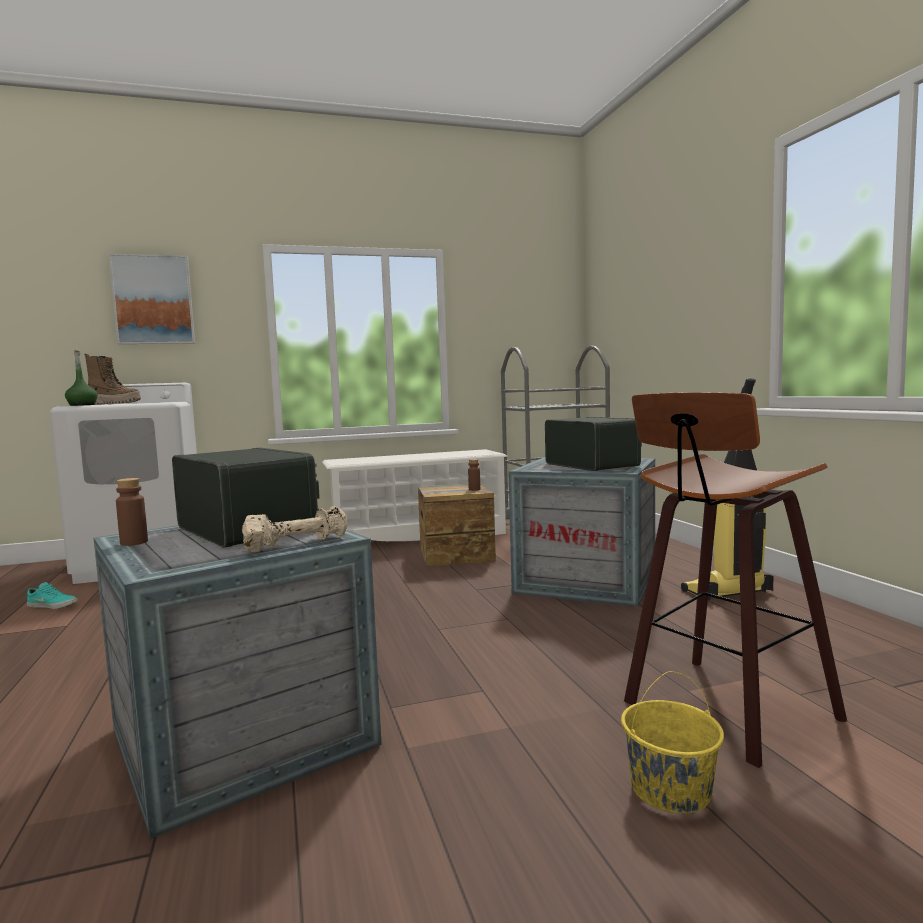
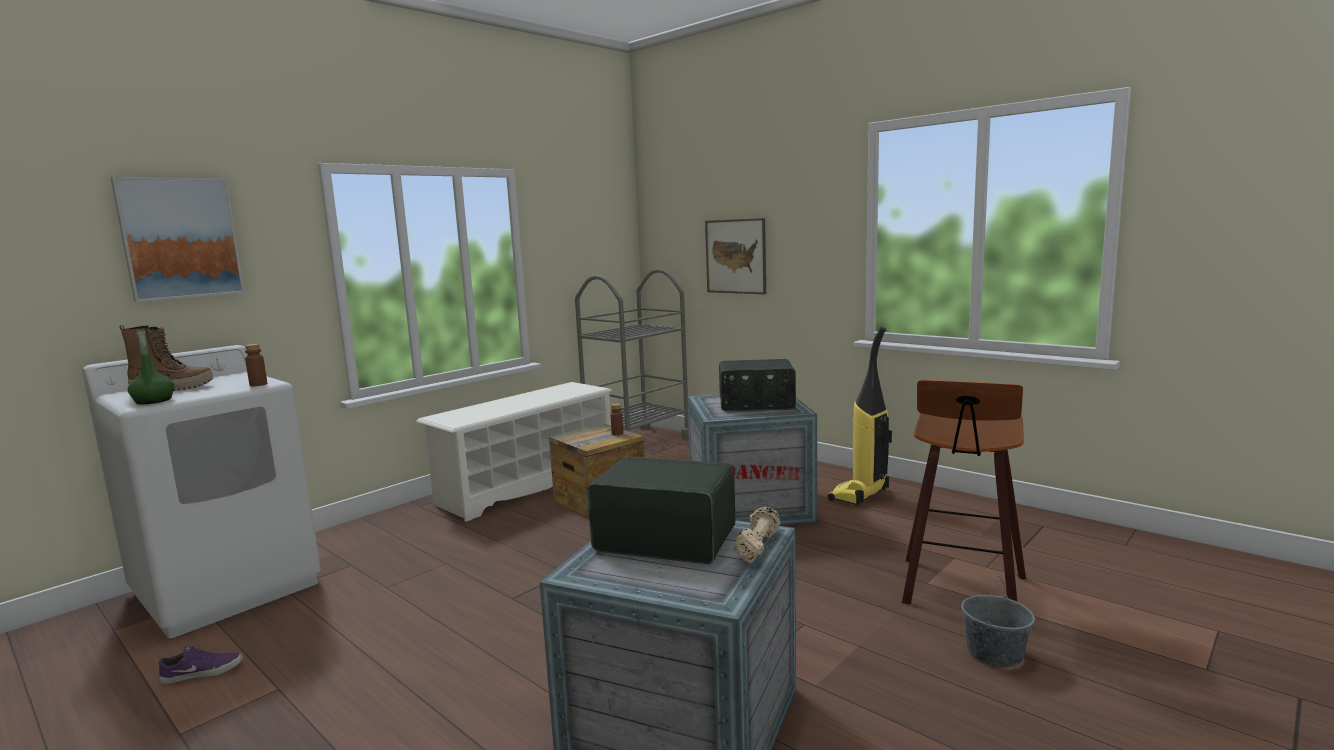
camera: 30 degrees left, 5 degrees up
(53, 605) = (203, 672): turquoise shoe -> purple shoe
(134, 542) = (606, 578): brown bottle -> brown bottle (258, 384)
(592, 464) = (756, 404): radio -> radio turned 150 degrees clockwise
(654, 324) = (735, 256): none -> picture
(670, 789) = (994, 653): yellow bucket -> grey bucket

